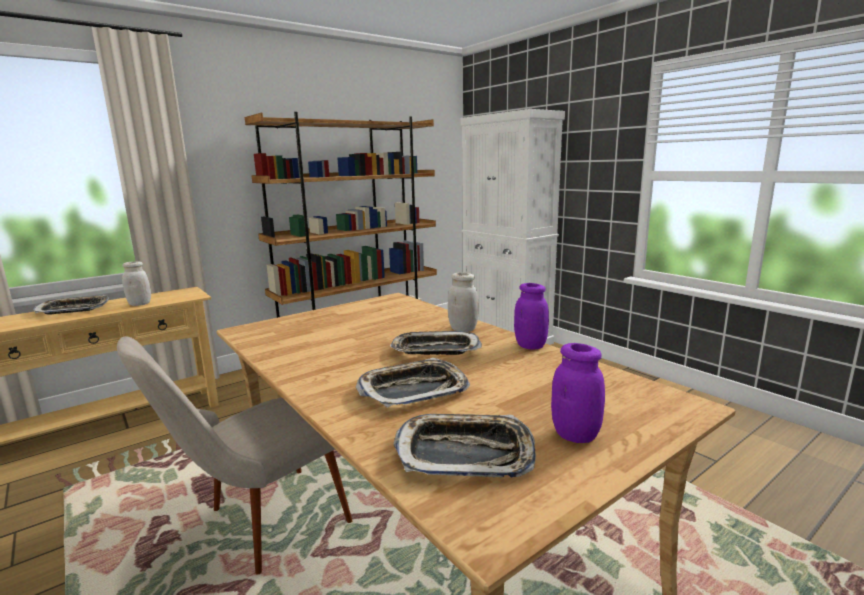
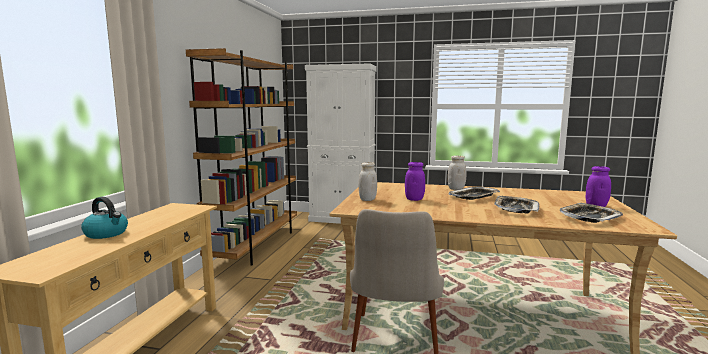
camera: 40 degrees left, 5 degrees down
(73, 309) = (107, 233): tray -> kettle
(140, 304) = (168, 219): white jar -> white jar (367, 199)
(530, 346) = (501, 189): purple jar -> purple jar (414, 199)

